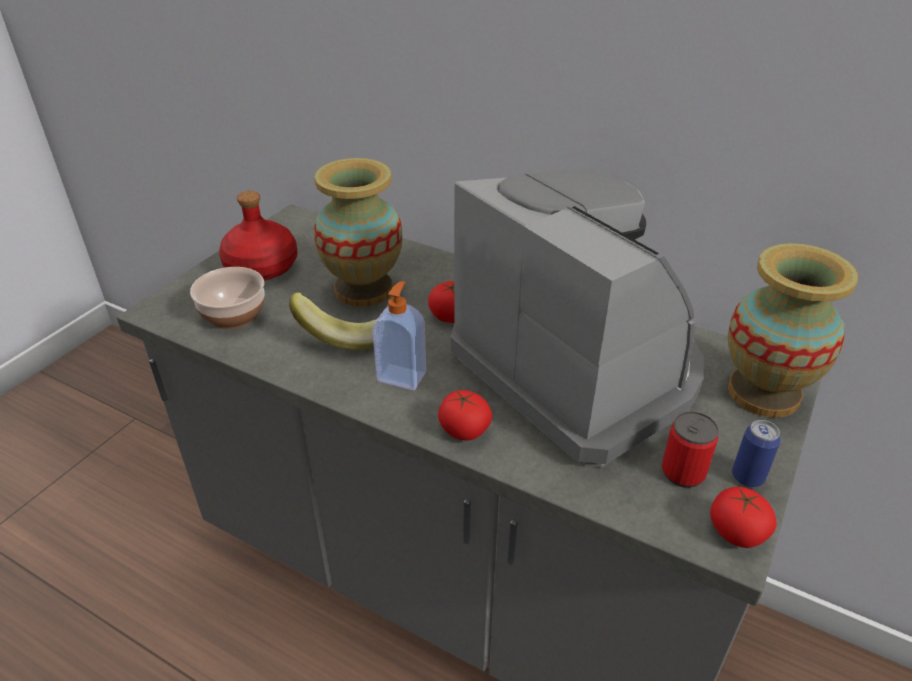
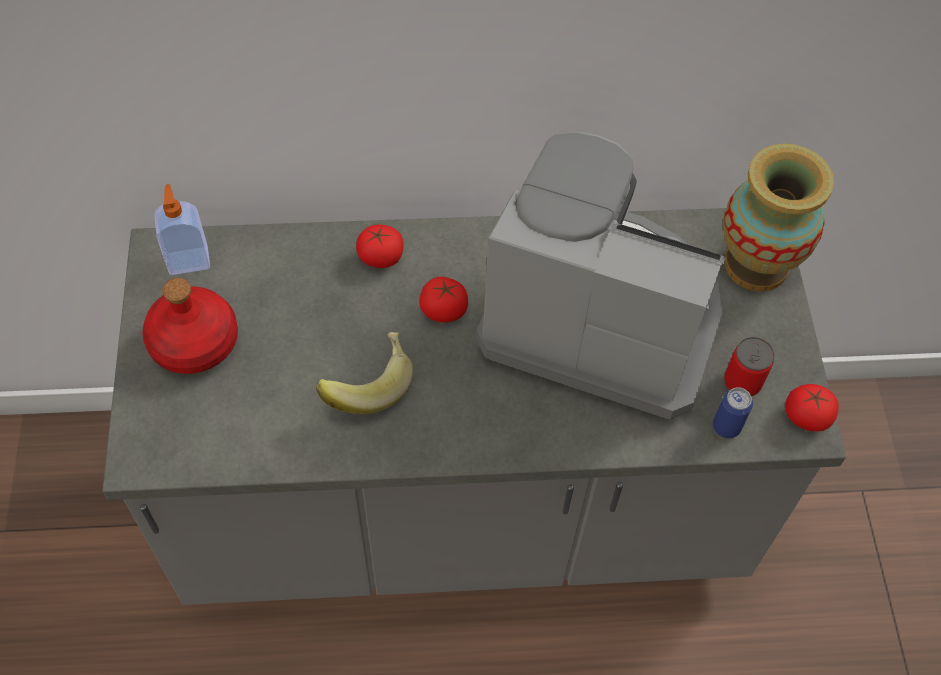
camera: 35 degrees left, 20 degrees up
(233, 314) = (227, 422): bowl -> none
(363, 290) = (331, 319): vase -> none
(402, 376) = (457, 406): soap dispenser -> soap dispenser (188, 259)
(464, 430) = (554, 435): tomato -> tomato (380, 257)
(747, 477) = (788, 360): can -> can (726, 427)

